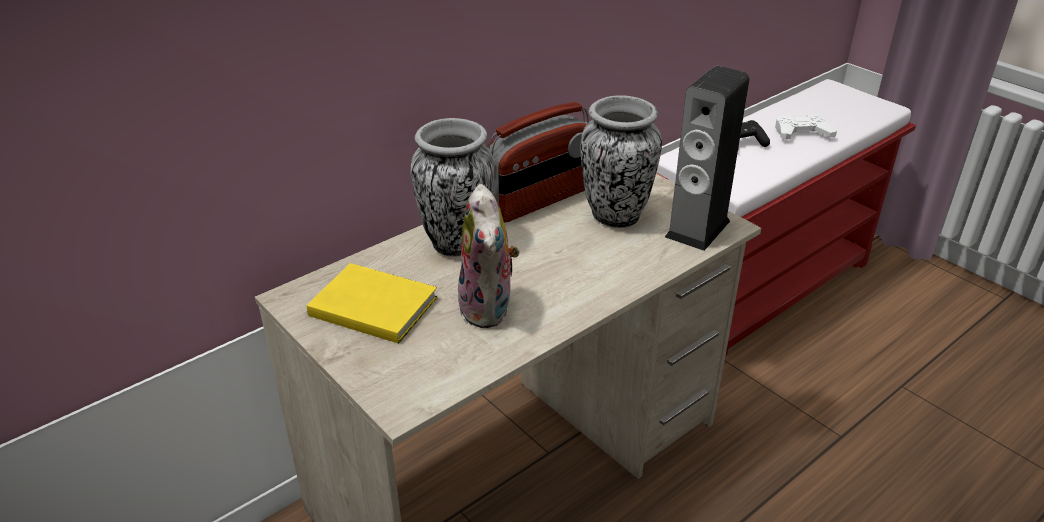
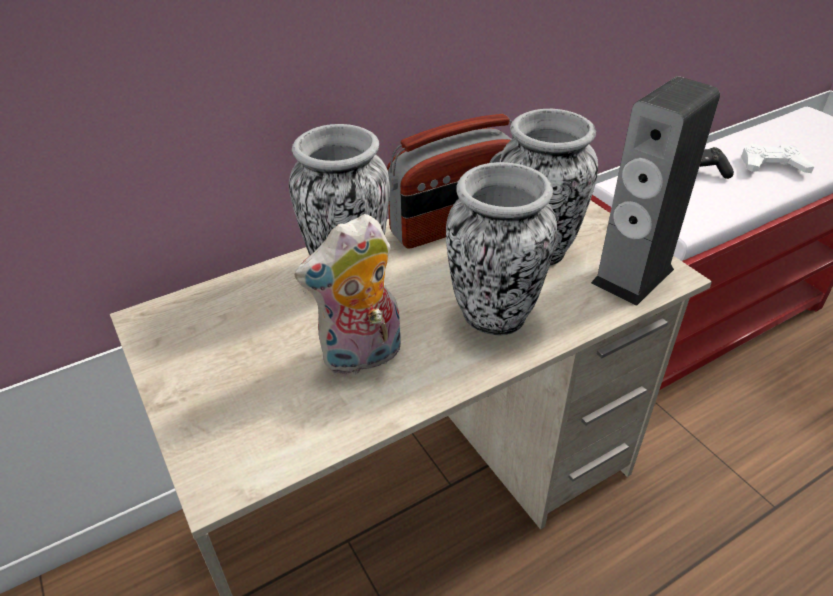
camera: 10 degrees right, 5 degrees up
(372, 305) = (230, 338): yellow book -> none
(489, 309) = (362, 357): plush toy -> plush toy turned 60 degrees clockwise
(590, 269) = (494, 316): none -> vase

